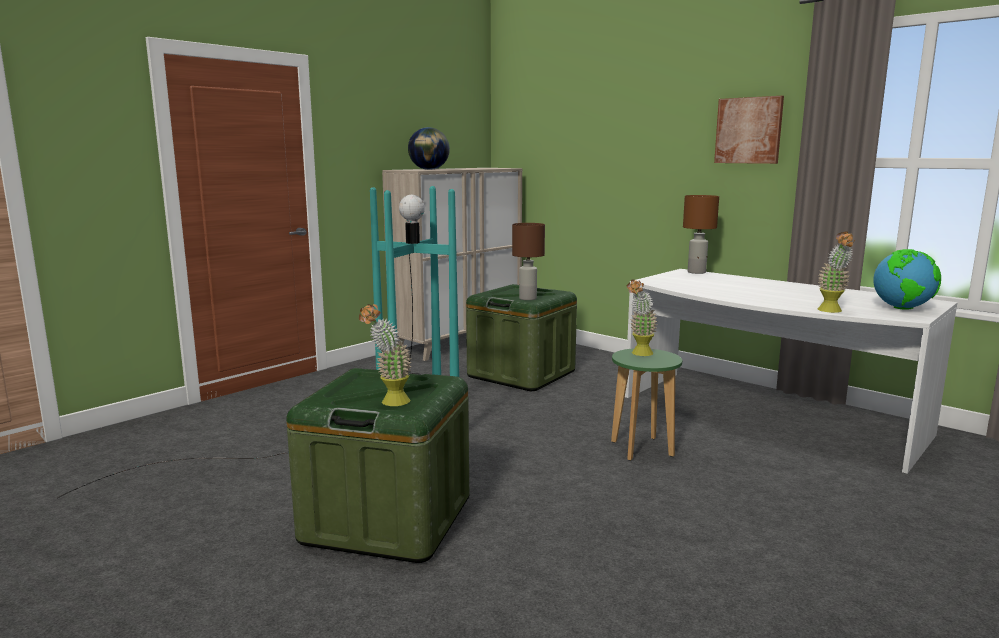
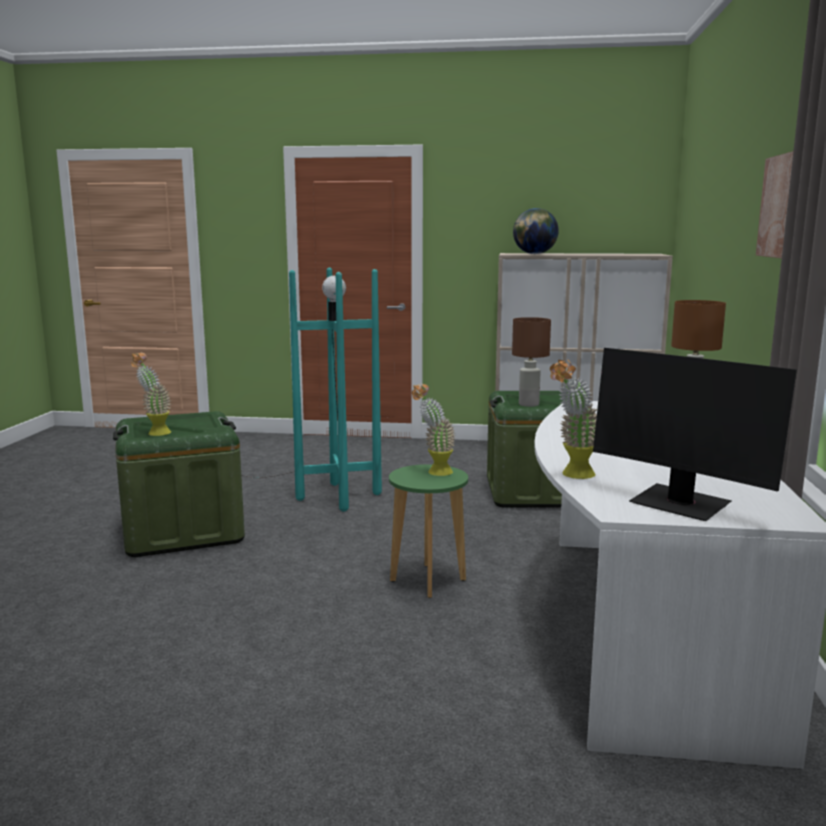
camera: 55 degrees right, 0 degrees up
(902, 308) = (680, 504): globe -> monitor

